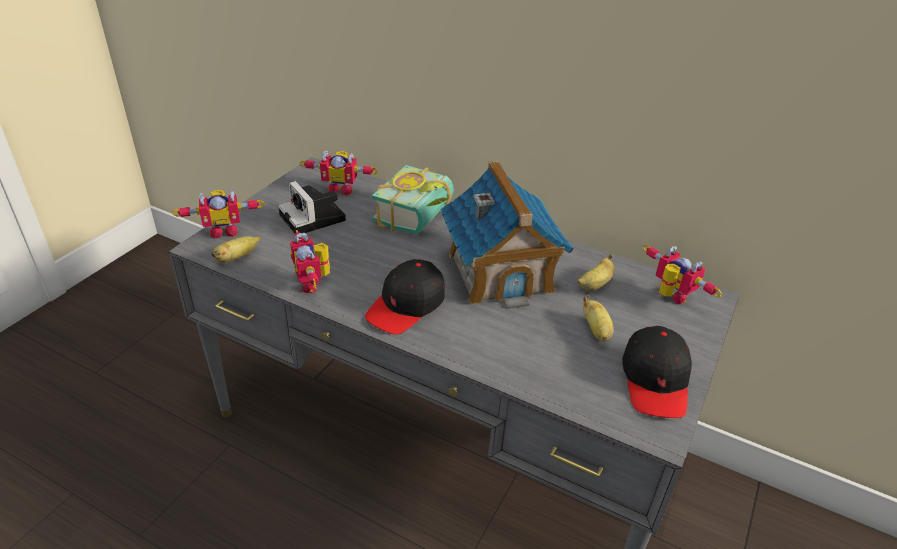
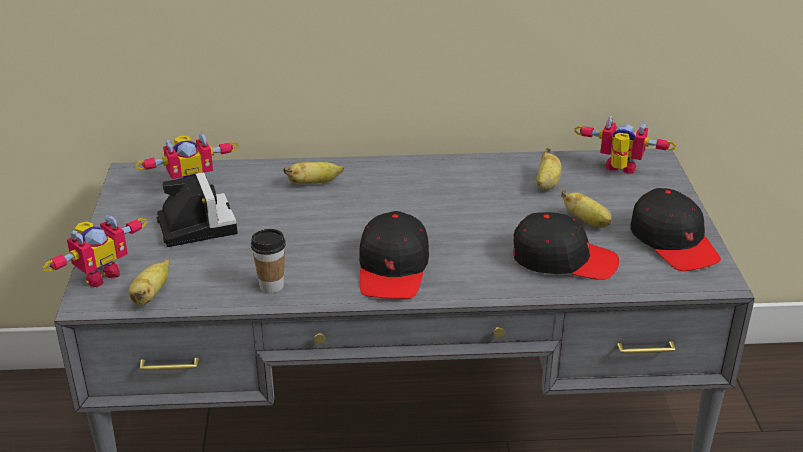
camera: 30 degrees left, 5 degrees down
(313, 283) = (271, 286): toy robot -> cup
(314, 218) = (195, 224): camera -> camera turned 135 degrees counterclockwise
(421, 218) = (314, 183): book -> banana
(500, 272) = (450, 205): toy house -> none
(543, 354) = (563, 259): none -> black cap

